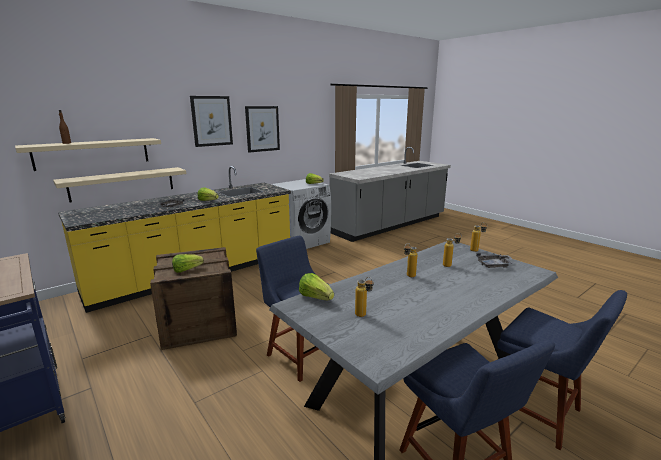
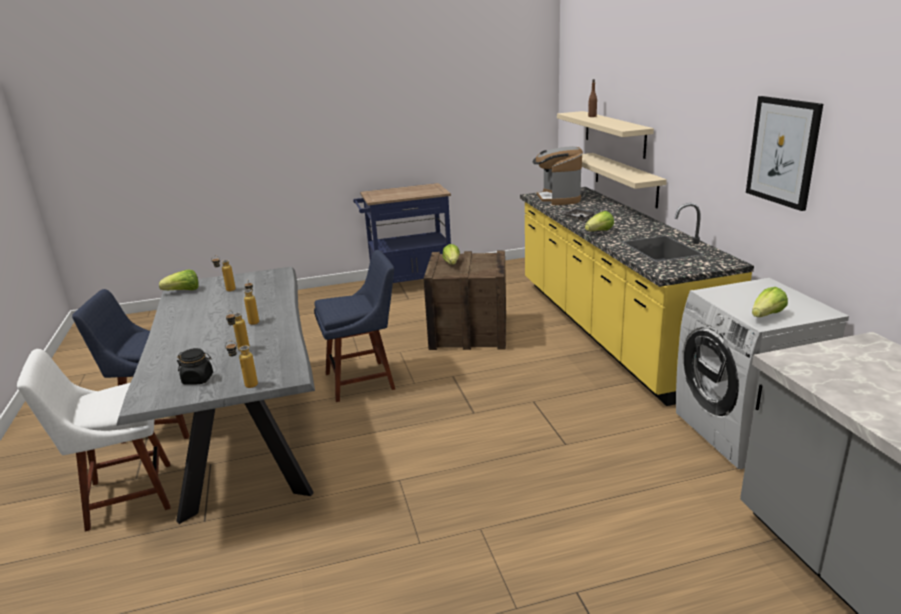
camera: 115 degrees right, 5 degrees up
(102, 215) = (558, 199): none -> coffee machine
(211, 121) = (712, 116): picture -> none
(315, 298) = (278, 279): lettuce -> lettuce (183, 291)
(494, 265) = (198, 379): grey tray -> black jar
(540, 413) = (124, 496): blue chair -> white chair

